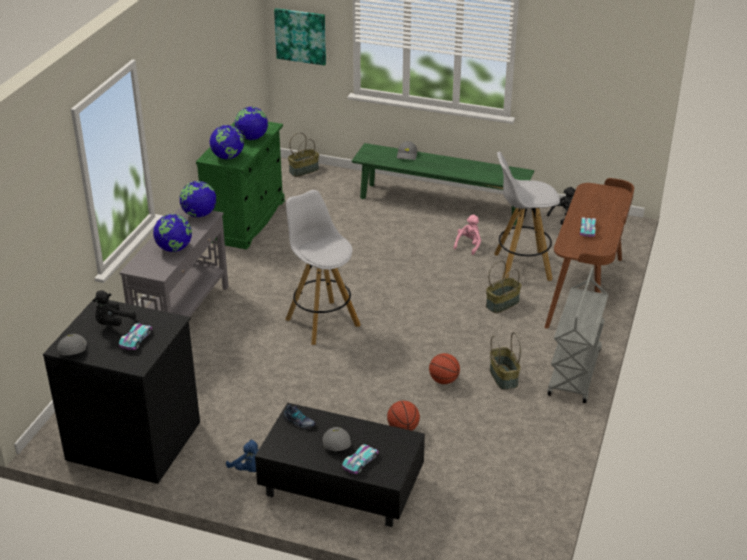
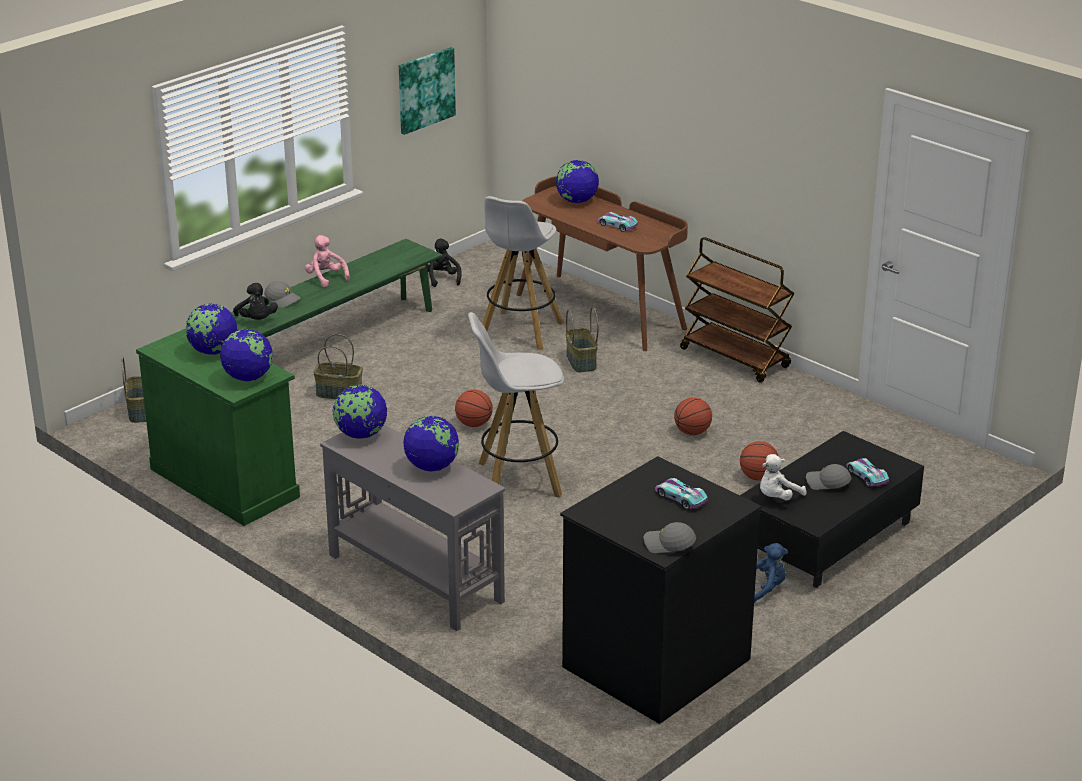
camera: 65 degrees left, 5 degrees down
(112, 323) = (633, 508): black plush toy -> black plush toy (256, 320)
(299, 422) = (777, 497): shoe -> white plush toy
(301, 36) = (93, 211): picture -> picture (425, 90)
(379, 285) = (474, 424): none -> basketball
(468, 245) = (445, 348): pink plush toy -> pink plush toy (326, 278)
(504, 377) = (713, 397): basket -> basket (340, 393)
(575, 373) = (735, 358): grey cart -> brown cart
(609, 203) = (576, 201): none -> globe

